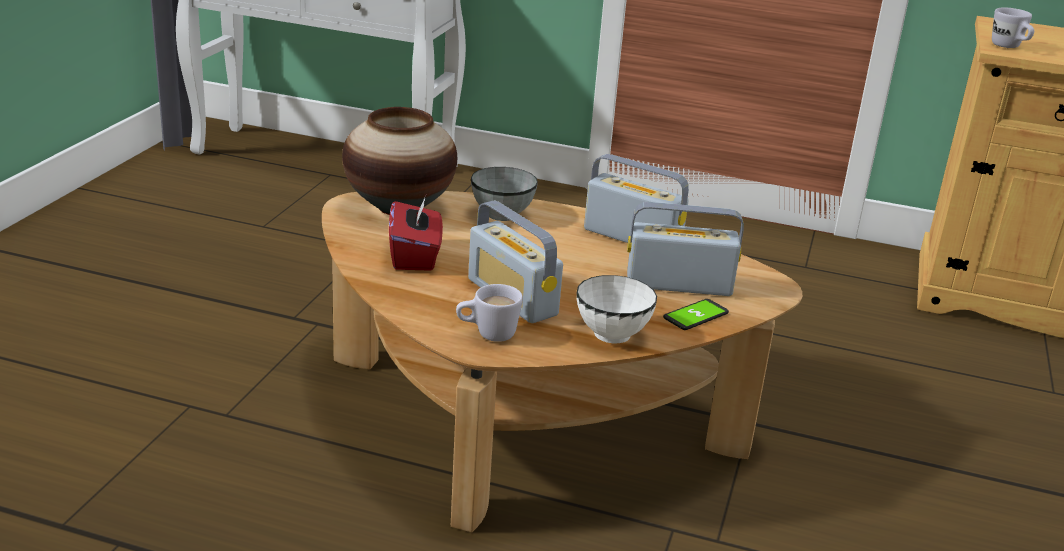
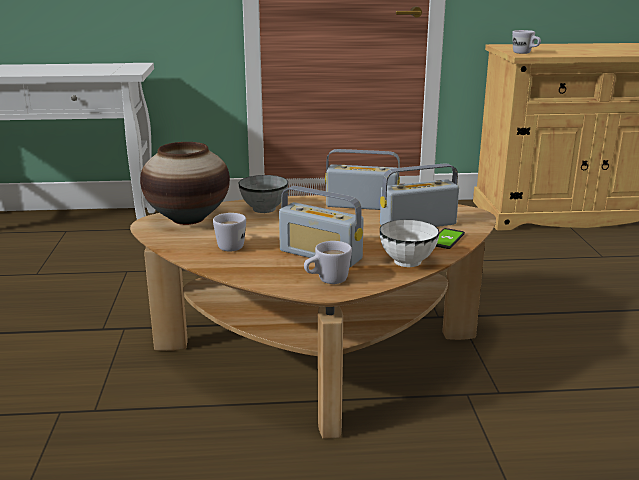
camera: 20 degrees left, 5 degrees down
(415, 256) = (228, 245): red tissue box -> white mug

